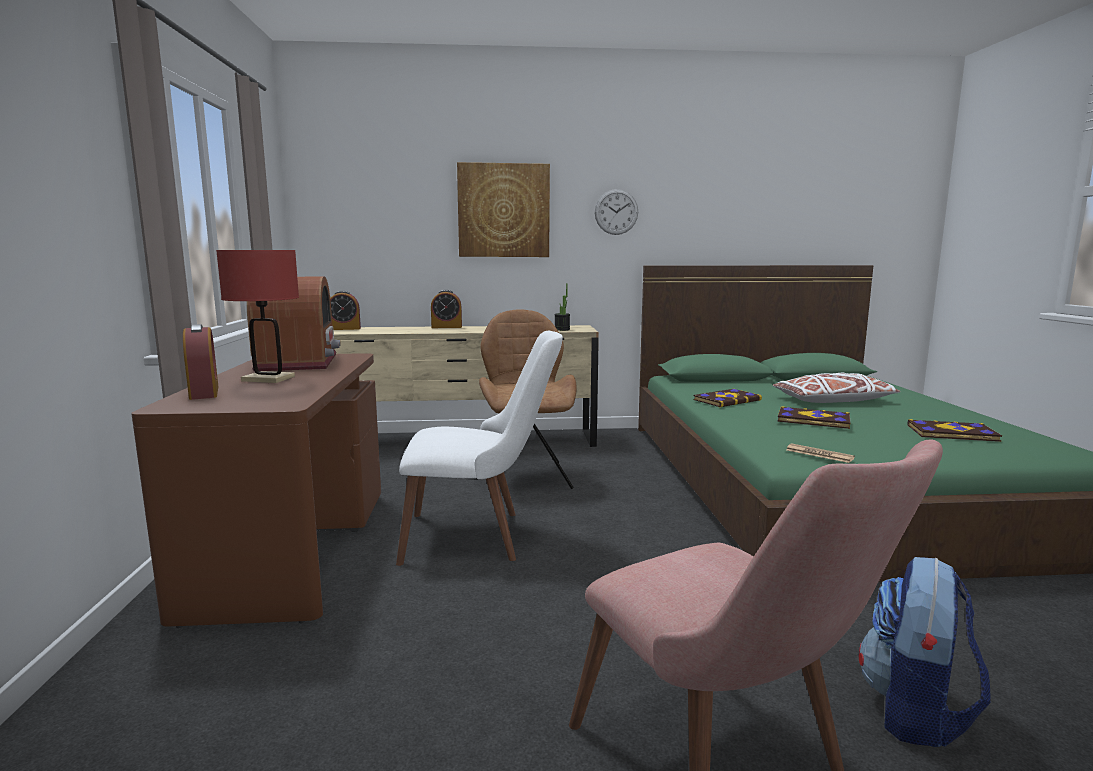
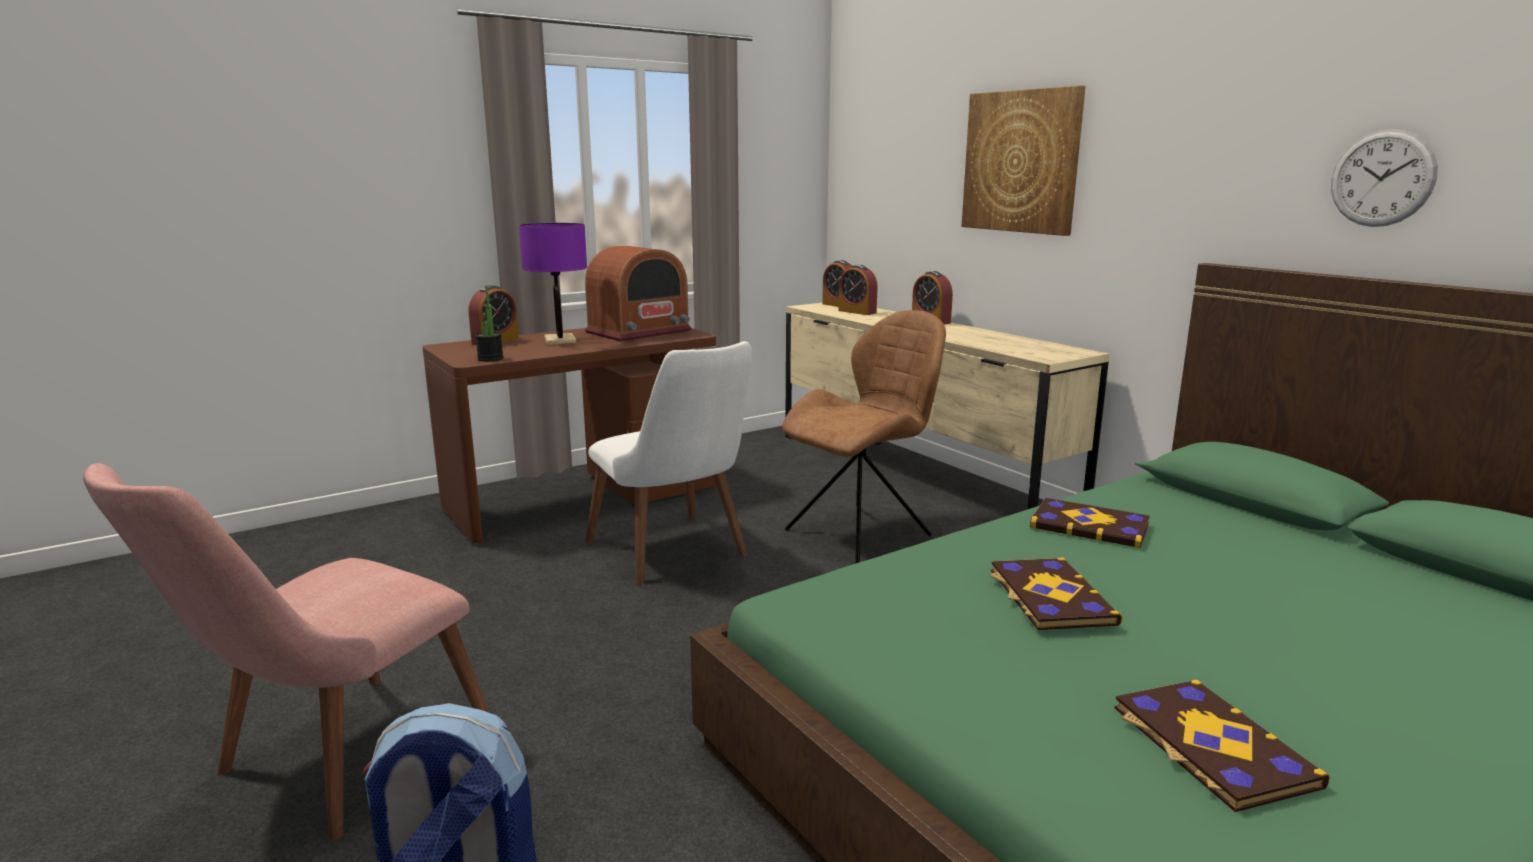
camera: 60 degrees right, 5 degrees up
(268, 379) = (560, 340): red table lamp -> purple table lamp
(378, 330) = (857, 312): none -> alarm clock
(562, 329) = (1025, 351): potted plant -> potted plant (490, 359)
(616, 212) = (1180, 163): wall clock -> wall clock (1382, 178)
(819, 454) = (841, 617): newspaper -> none
(833, 401) = (1278, 608): white pillow -> none

